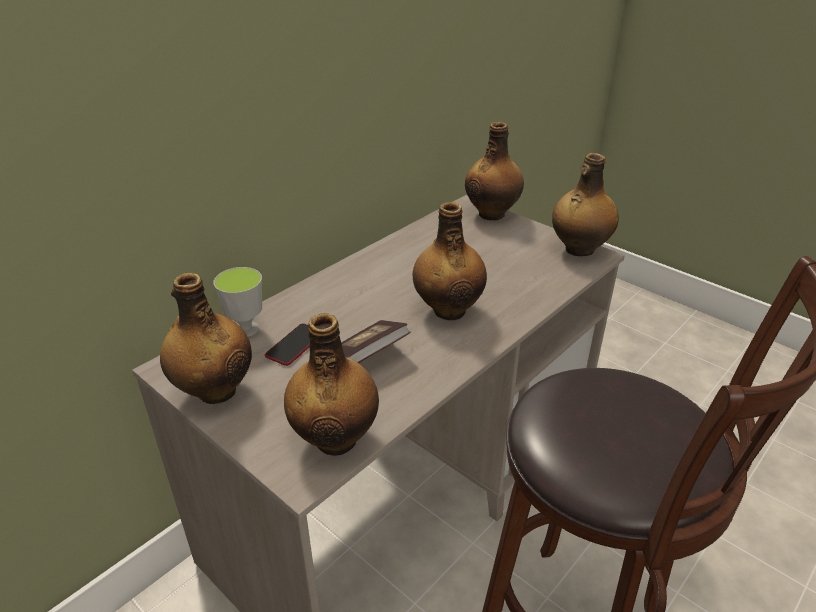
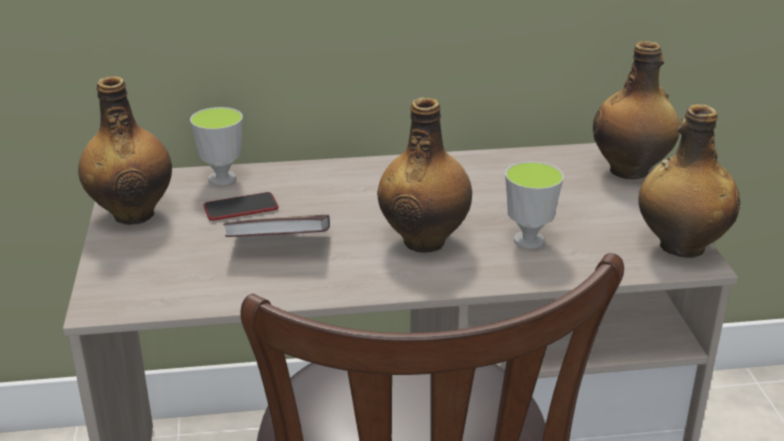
camera: 40 degrees right, 5 degrees down
(336, 438) = (165, 292): bottle -> none
(504, 281) = (529, 240): none -> cup

